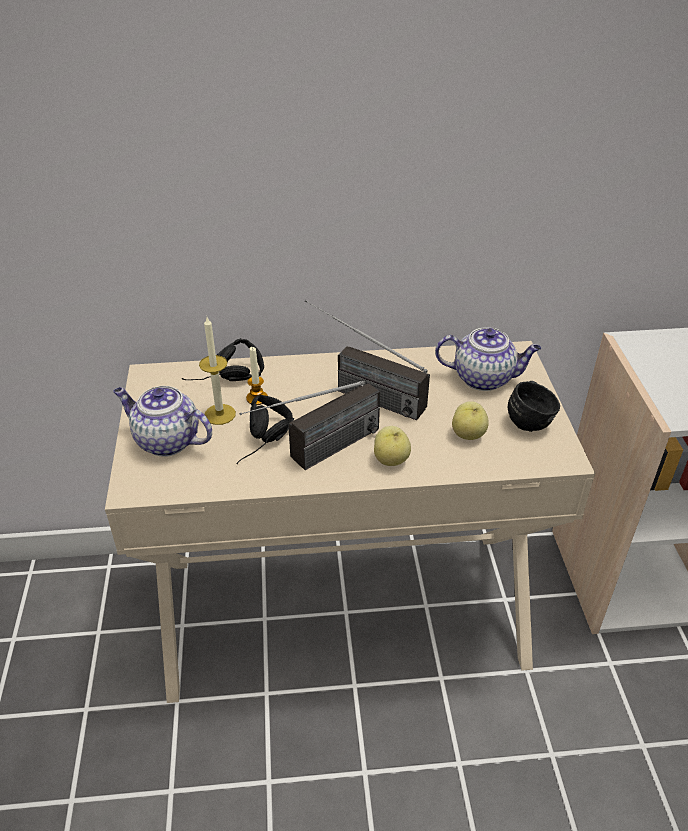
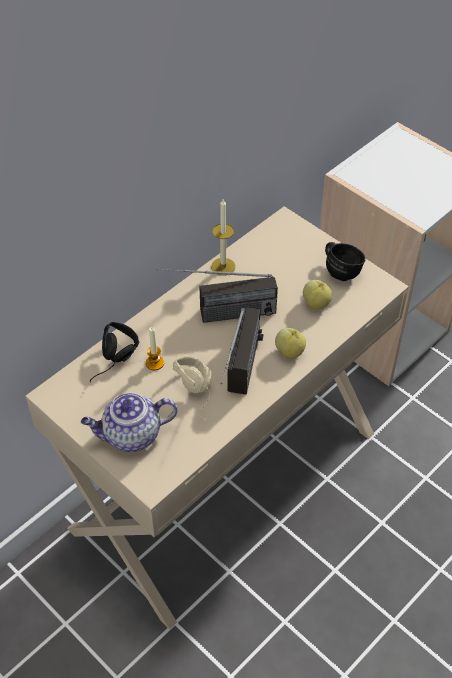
camera: 40 degrees left, 10 degrees up
(220, 414) = (144, 391): candle -> candle (223, 266)
(267, 443) = (201, 392): black headphones -> beige headphones
(484, 378) = (285, 254): teapot -> none

